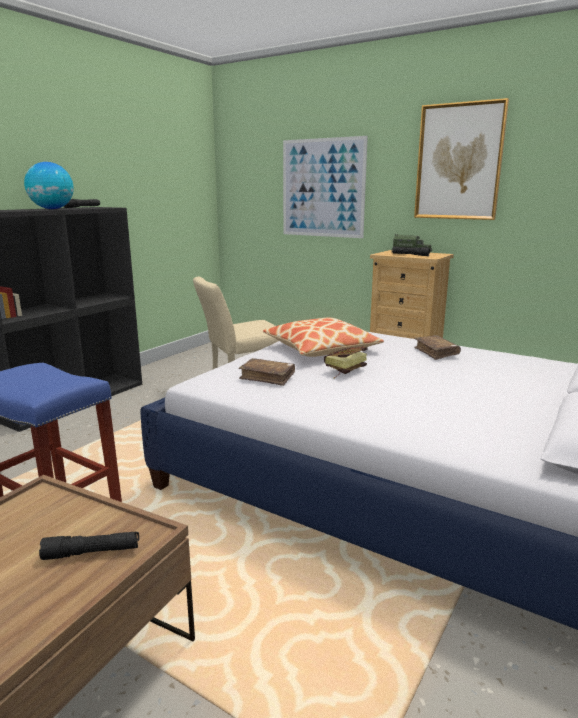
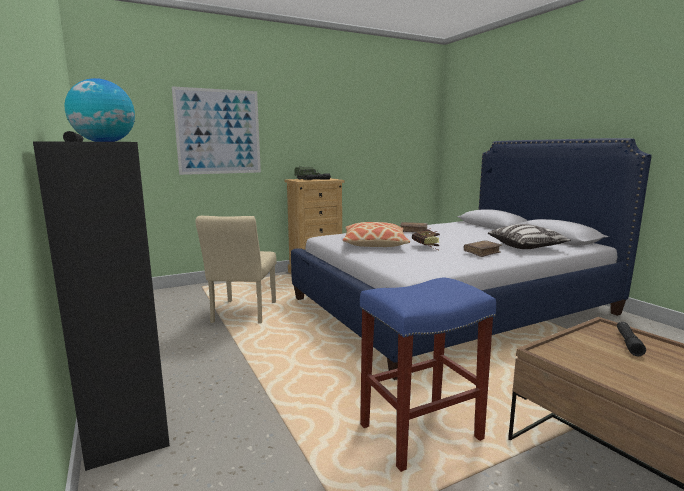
camera: 60 degrees left, 5 degrees down
(267, 377) = (421, 260): brown book -> brown book (482, 253)
(459, 162) = (324, 116): picture -> none
(460, 426) = (526, 247): none -> pillow

